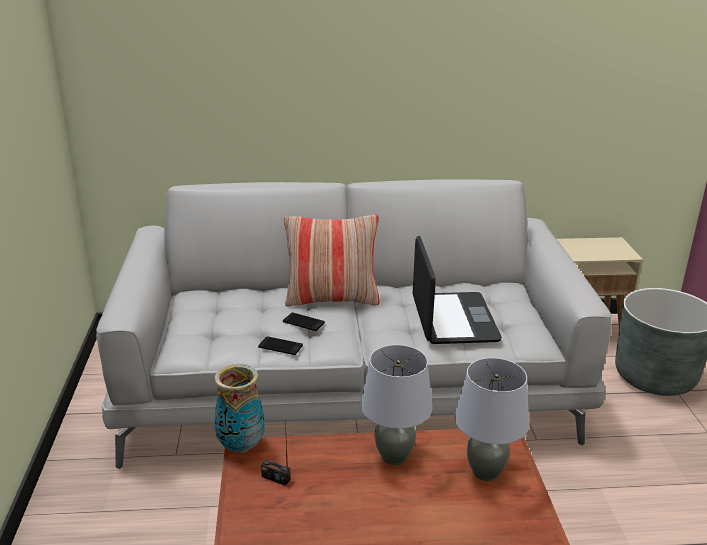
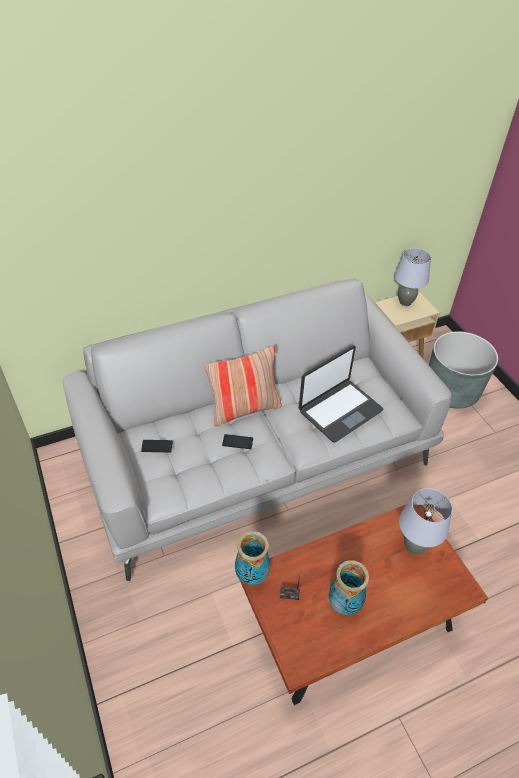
camera: 20 degrees left, 20 degrees up
(280, 346) = (233, 472): phone -> phone (157, 446)
(346, 505) = (344, 604): none -> vase
(393, 456) = (354, 551): grey table lamp -> grey table lamp (405, 302)
(453, 319) = (339, 410): laptop -> laptop turned 75 degrees clockwise

